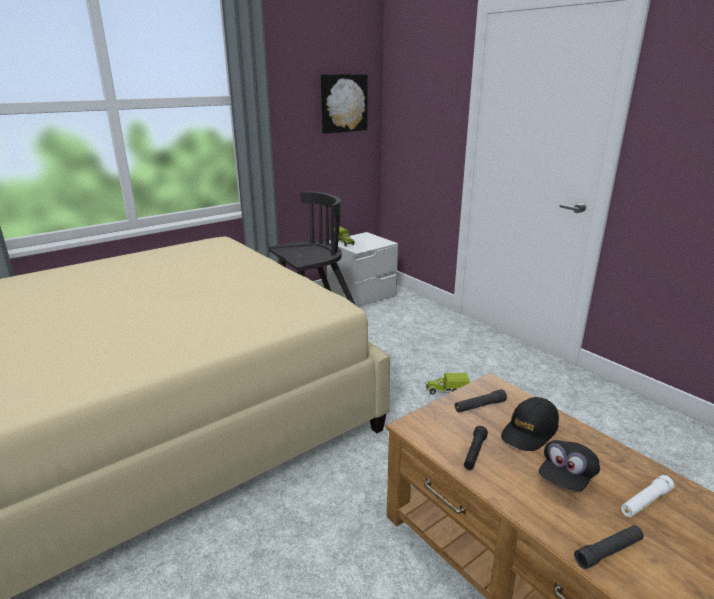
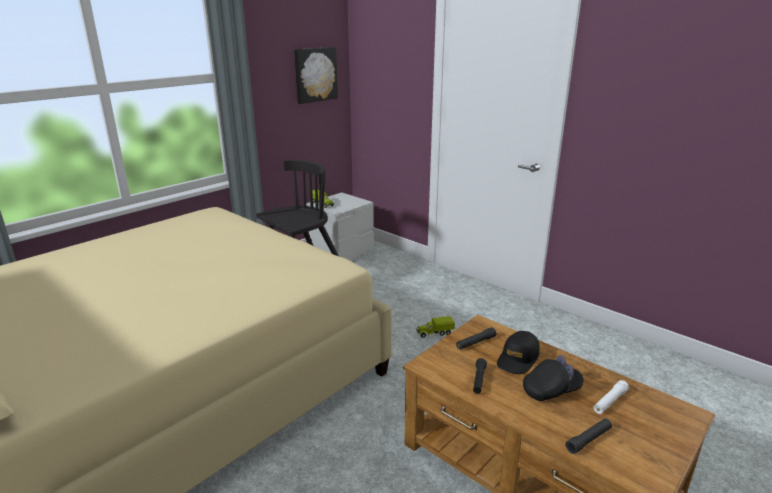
camera: 10 degrees left, 0 degrees up
(566, 477) = (551, 390): black cap -> black cap turned 135 degrees counterclockwise

